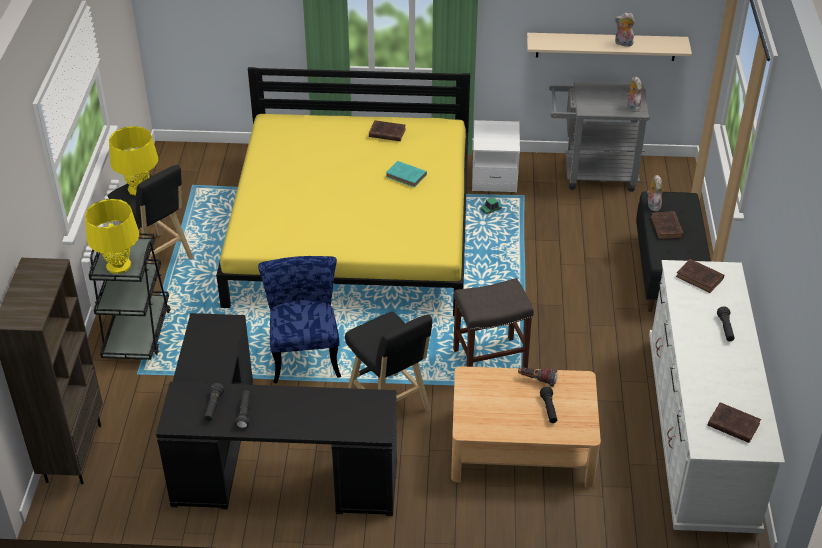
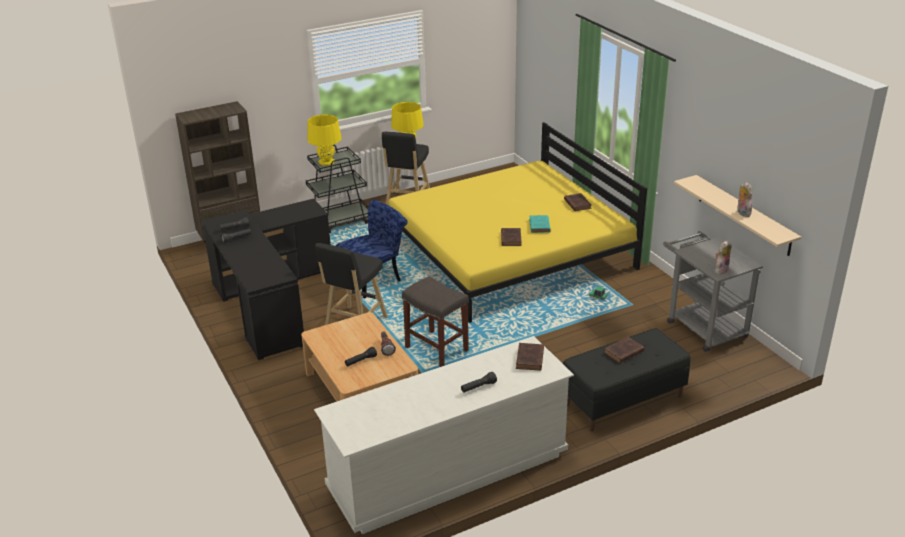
camera: 60 degrees right, 10 degrees down
(494, 177) = (638, 285): white nightstand -> none
(652, 205) = (644, 337): plush toy -> none
(732, 424) = (366, 419): brown book -> brown book (511, 238)

